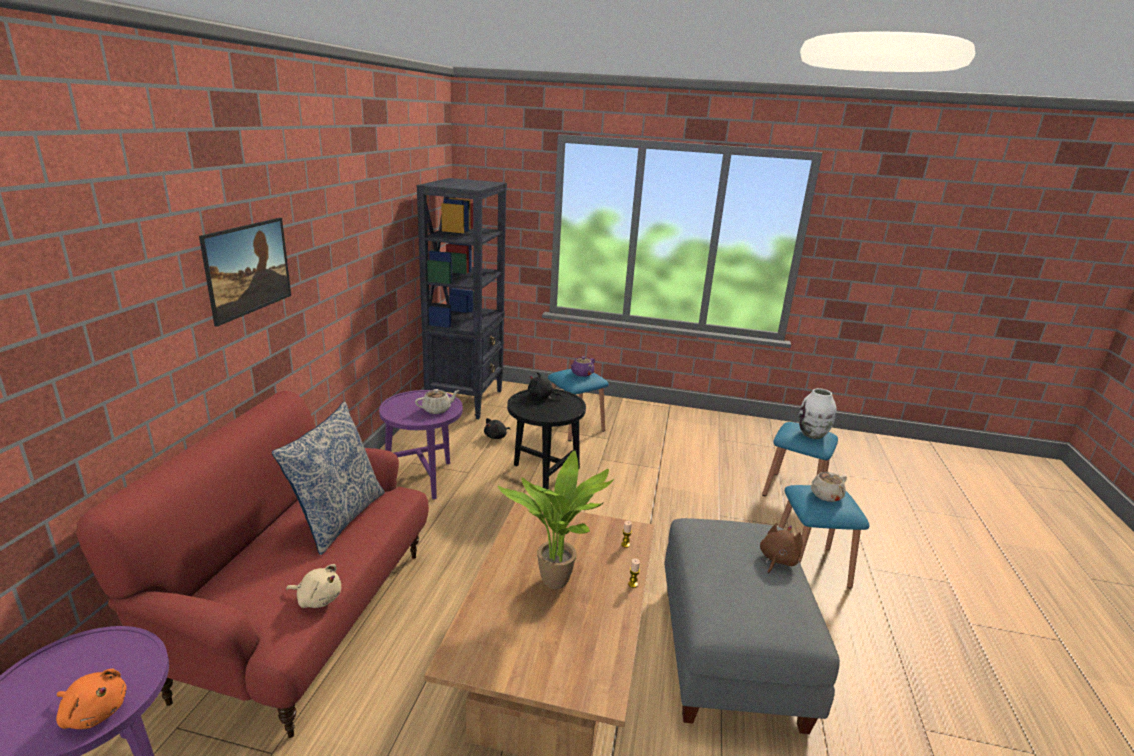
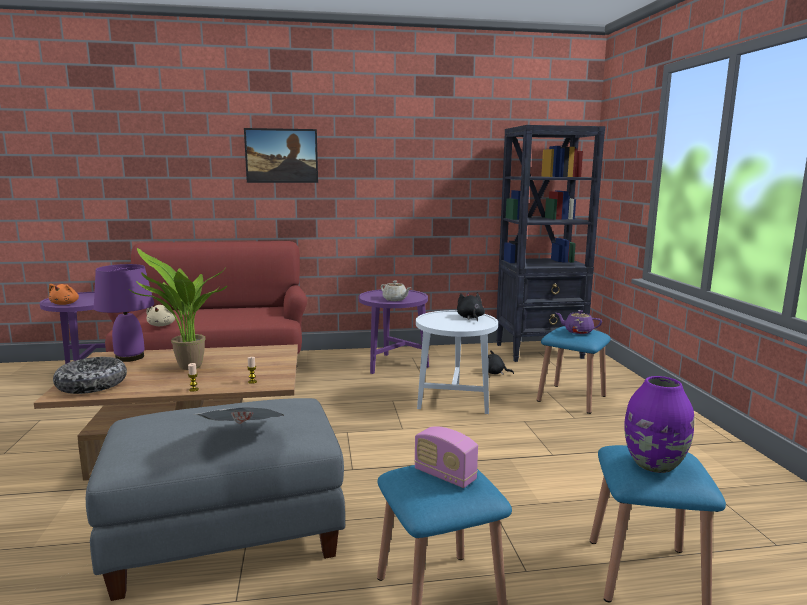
camera: 70 degrees right, 10 degrees down
(338, 518) = (243, 314): pillow -> none
(482, 632) = (130, 357): none -> purple table lamp
(543, 475) = (454, 401): black side table -> white side table
(582, 667) = (92, 385): none -> bowl
(777, 560) = (243, 437): brown plush toy -> newspaper
(812, 434) = (654, 464): white vase -> purple vase
(825, 495) = (445, 475): beige teapot -> radio

